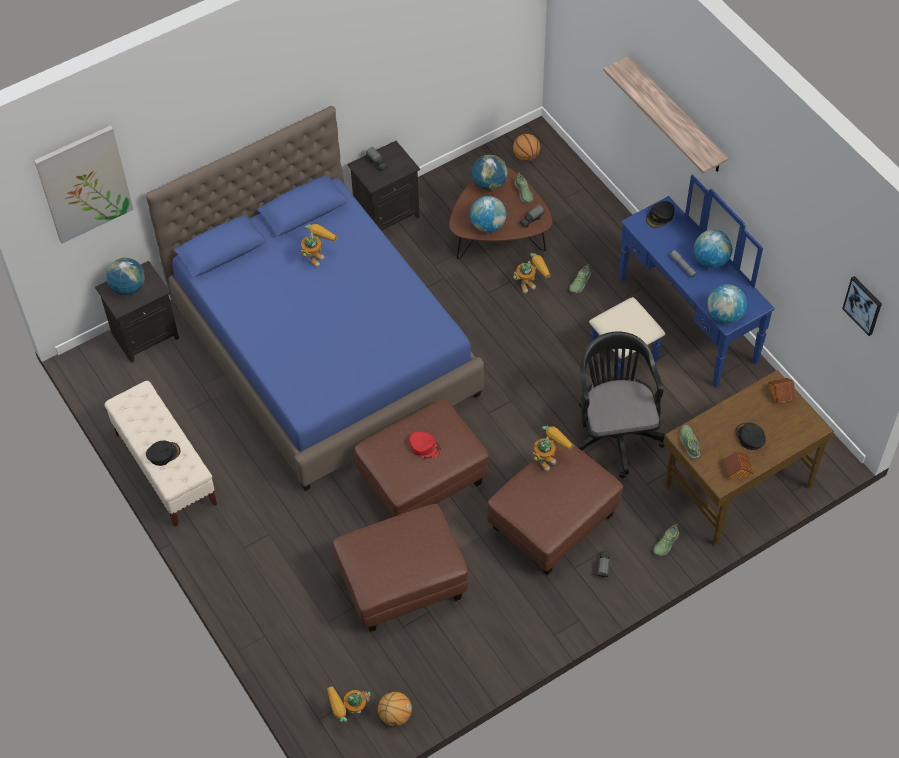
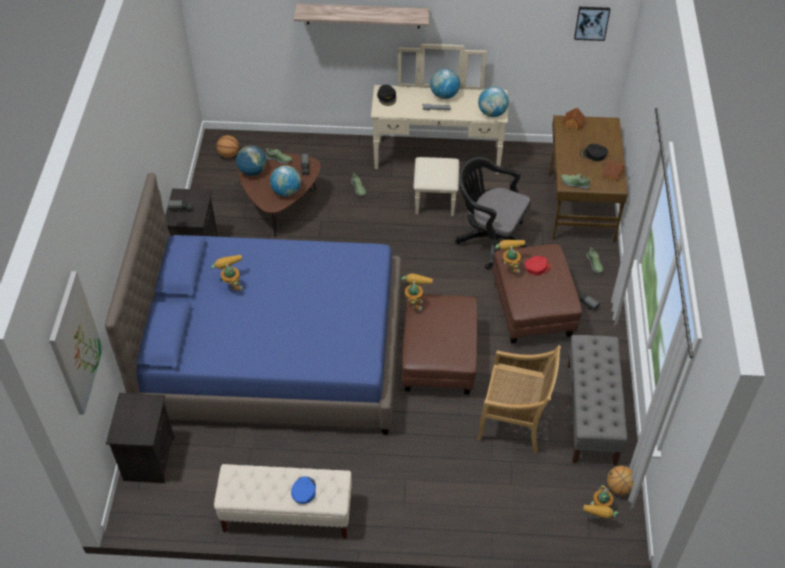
camera: 55 degrees left, 5 degrees down
(128, 288) = (131, 420): globe -> none
(163, 454) = (303, 491): black cap -> blue cap
(401, 584) = (514, 421): brown ottoman -> beige chair
(425, 447) = (442, 326): red cap -> red cap (537, 267)
(464, 645) = (591, 414): none -> grey bench
(531, 283) = (334, 211): toy robot -> toy robot (415, 301)
(673, 329) = (437, 167): blue dresser -> beige dresser

